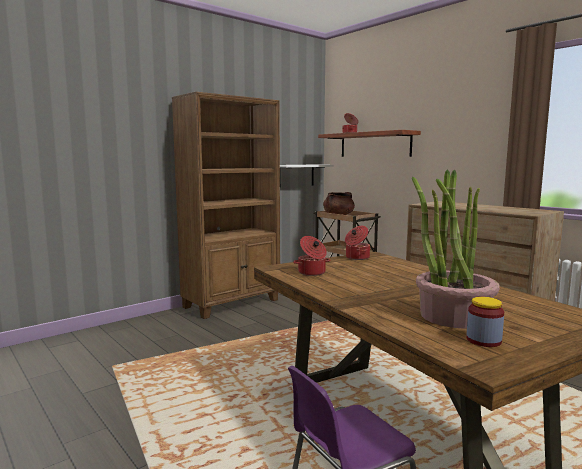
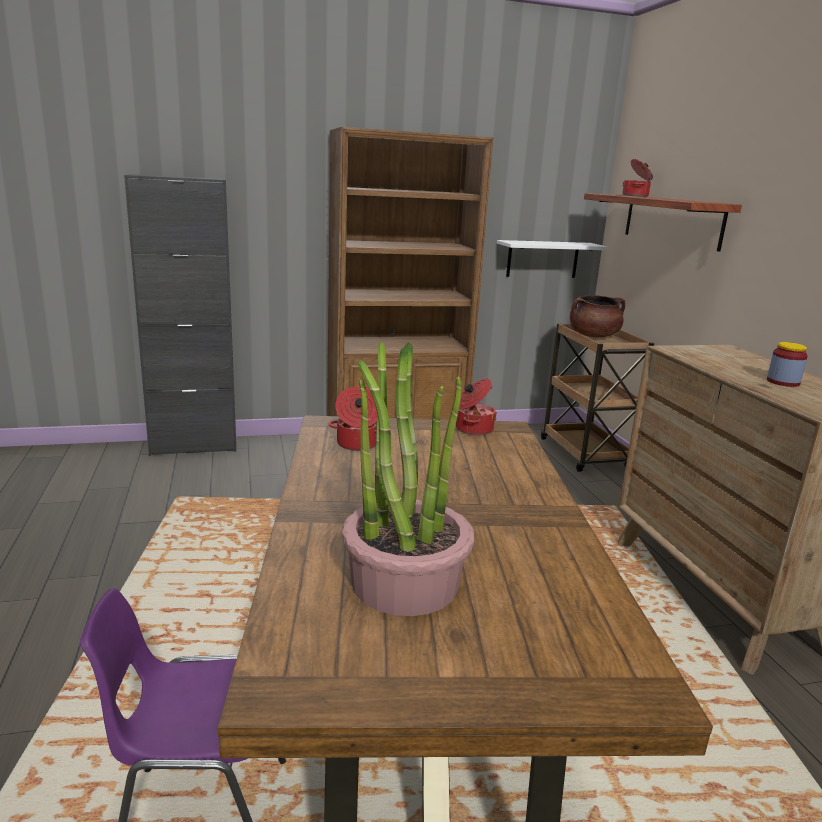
camera: 25 degrees right, 10 degrees up
(88, 333) = (194, 446): none -> black cabinet
(483, 340) = (361, 642): jar -> jar (783, 382)

